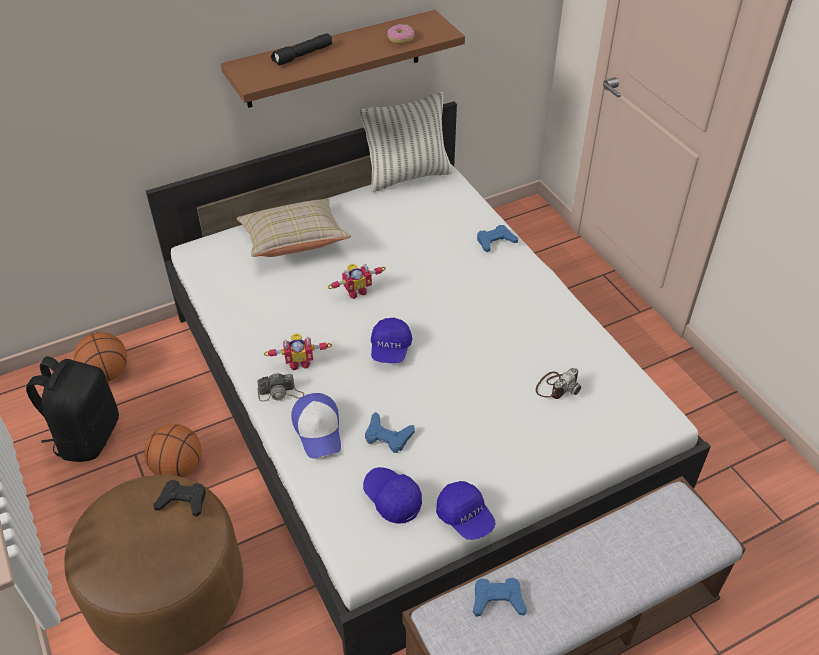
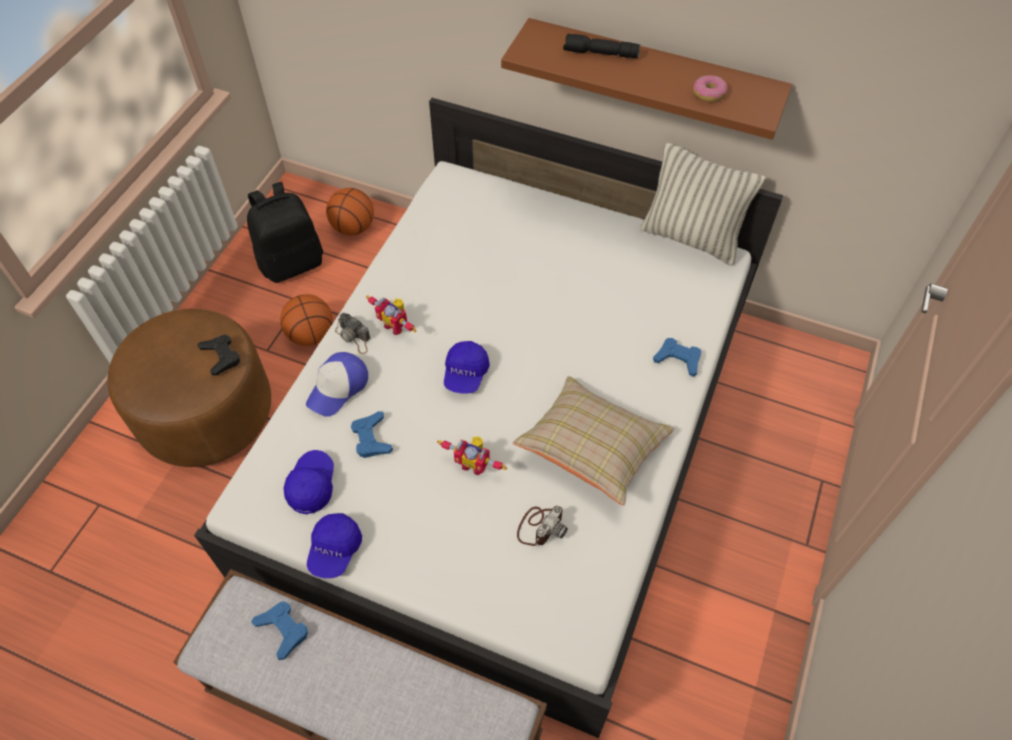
camera: 50 degrees right, 10 degrees up
(294, 243) = (521, 226): beige pillow -> beige pillow (592, 449)
(356, 291) = (507, 305): toy robot -> toy robot (474, 463)
(390, 349) = (465, 374): blue cap -> blue cap turned 45 degrees counterclockwise
(557, 386) = (540, 526): camera -> camera turned 60 degrees counterclockwise

